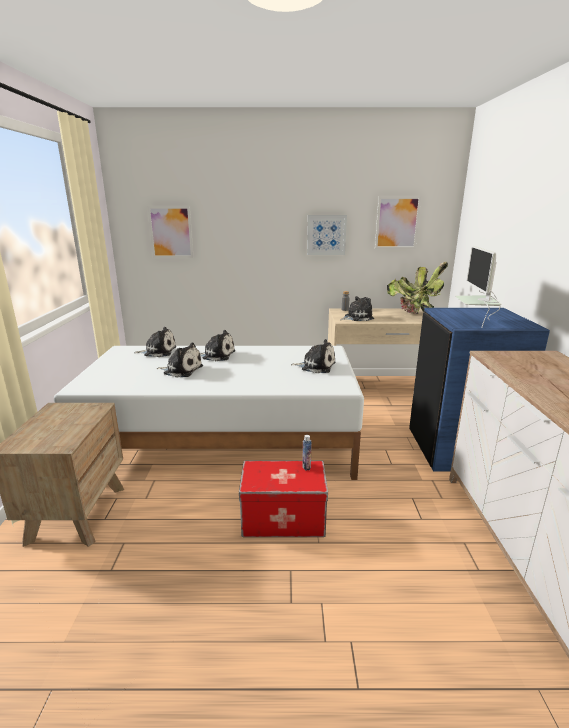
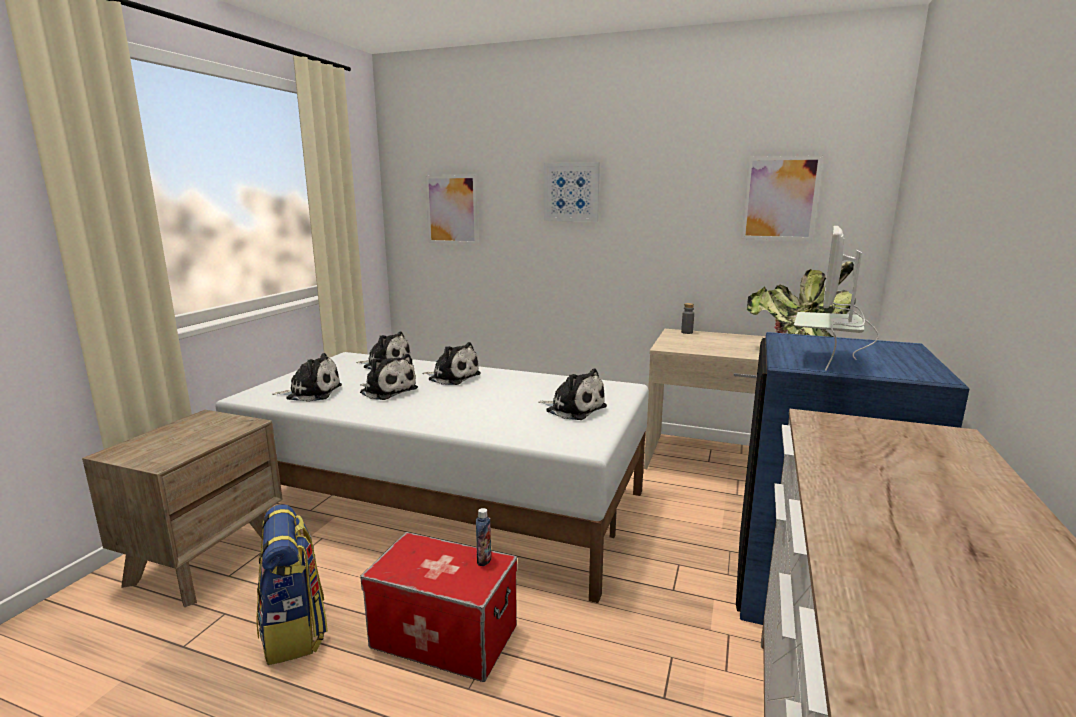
camera: 20 degrees right, 5 degrees down
(184, 540) = (295, 631): none -> backpack
(326, 235) = (663, 216): picture -> picture (571, 192)
(357, 317) = (693, 345): plush toy -> plush toy (311, 393)

